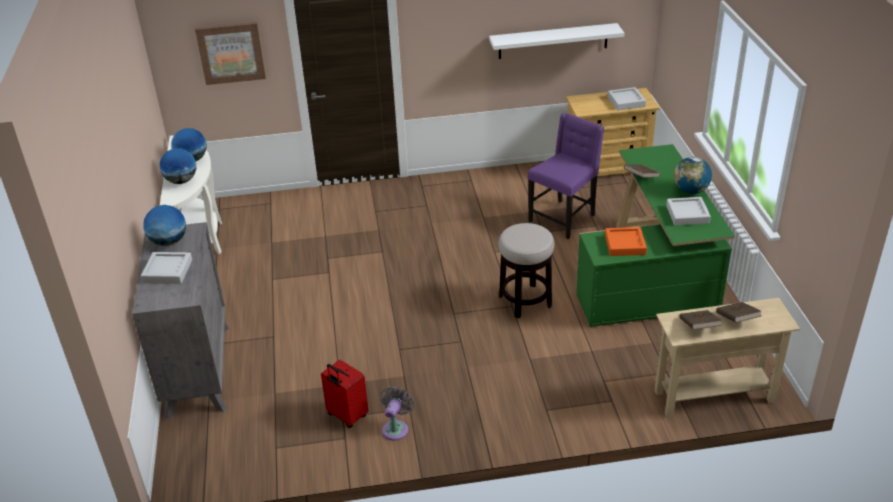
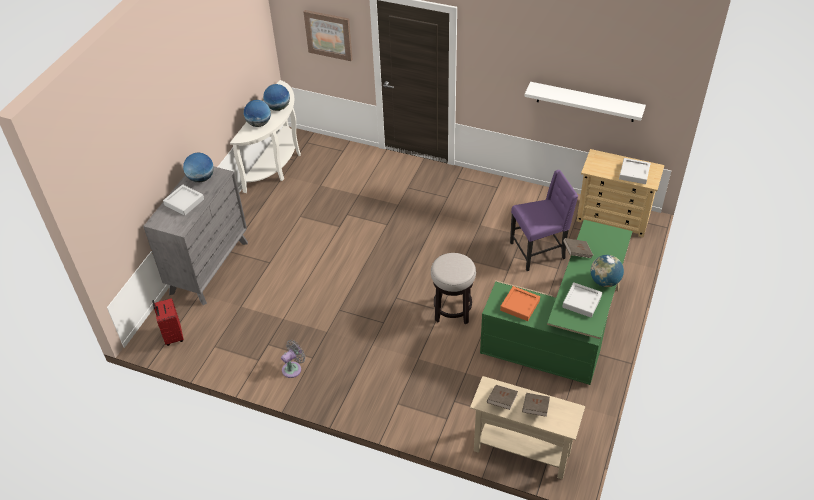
camera: 30 degrees right, 10 degrees up
(346, 416) = (270, 344): red suitcase -> red suitcase (172, 336)

